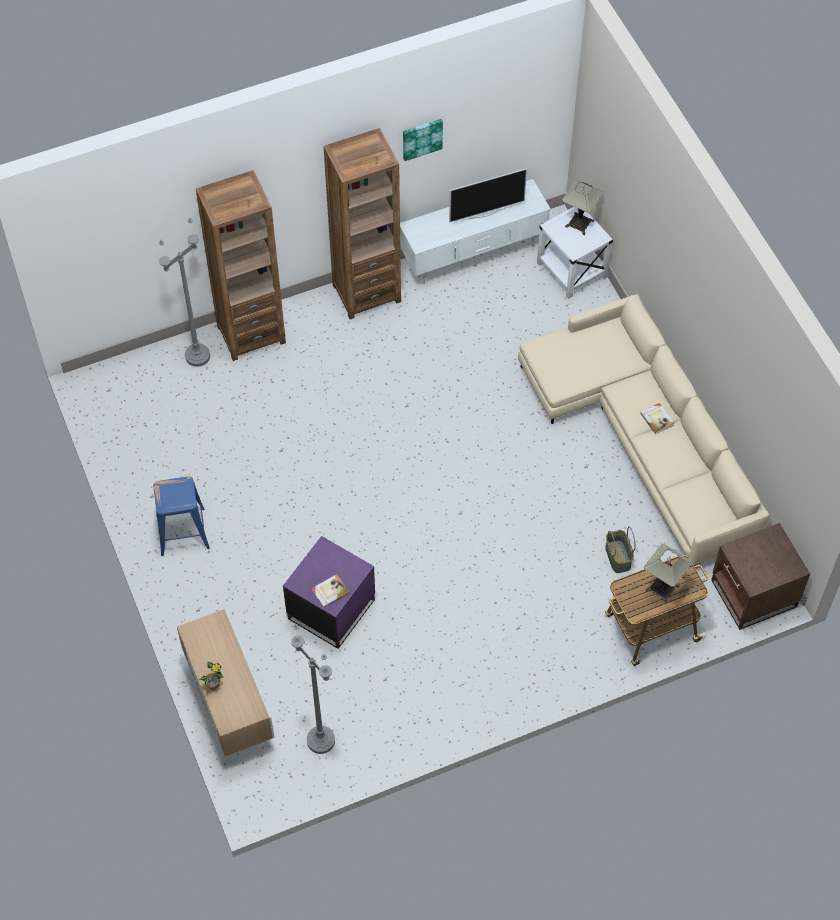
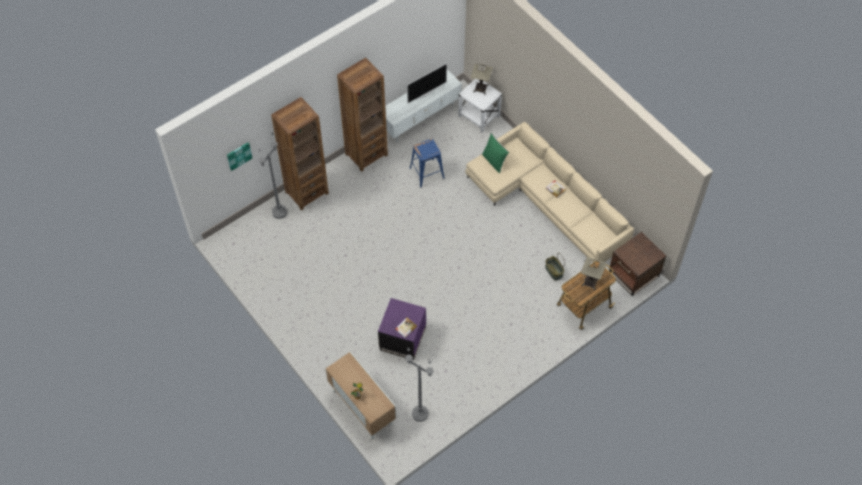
camera: 15 degrees left, 0 degrees up
(182, 532) = (303, 315): blue stool -> blue stool (427, 173)
(421, 138) = (387, 58): picture -> picture (238, 155)
(567, 349) = (494, 161): none -> green pillow

